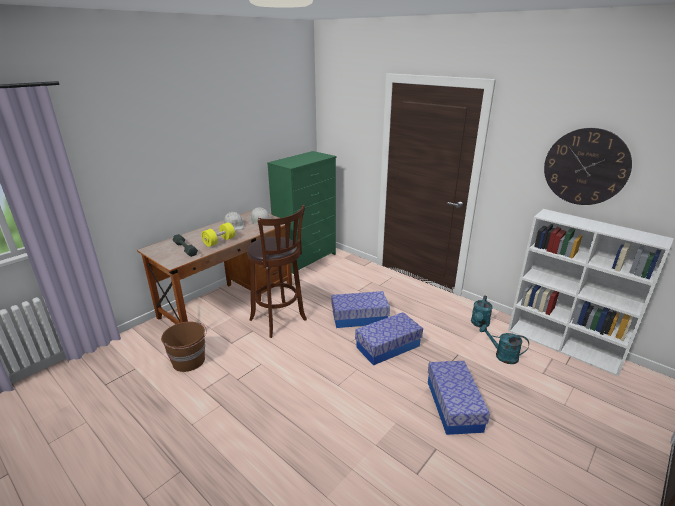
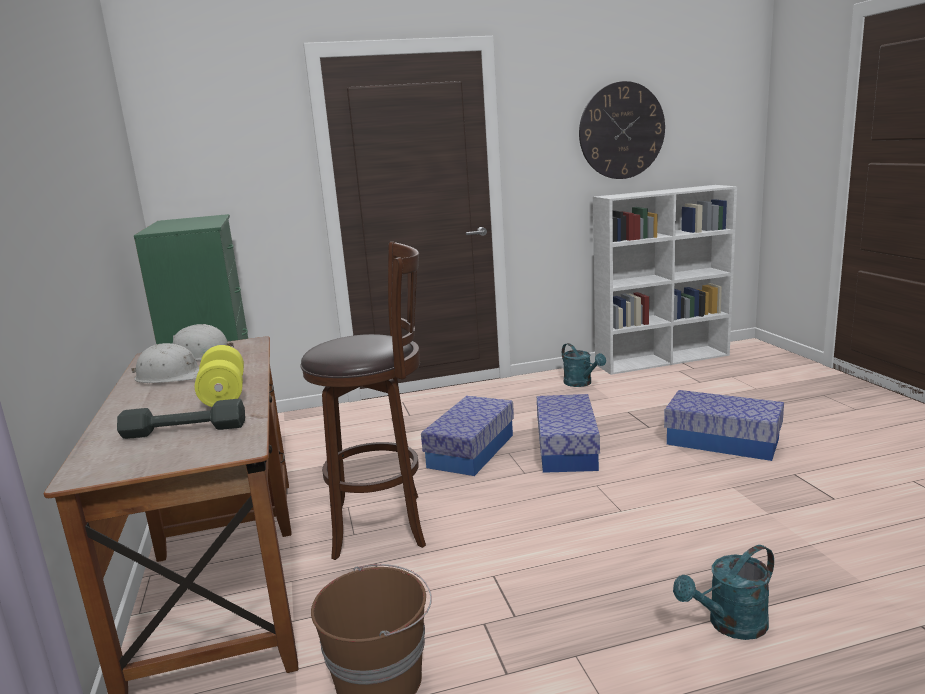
camera: 55 degrees left, 10 degrees down
(502, 355) = (652, 390): turquoise watering can -> turquoise watering can (730, 625)

